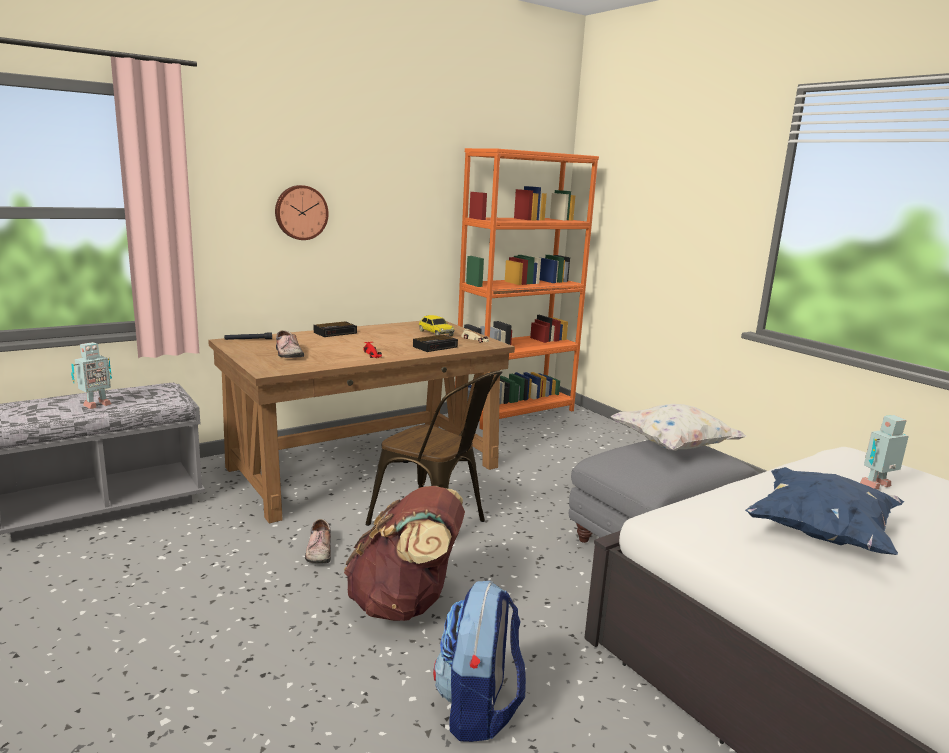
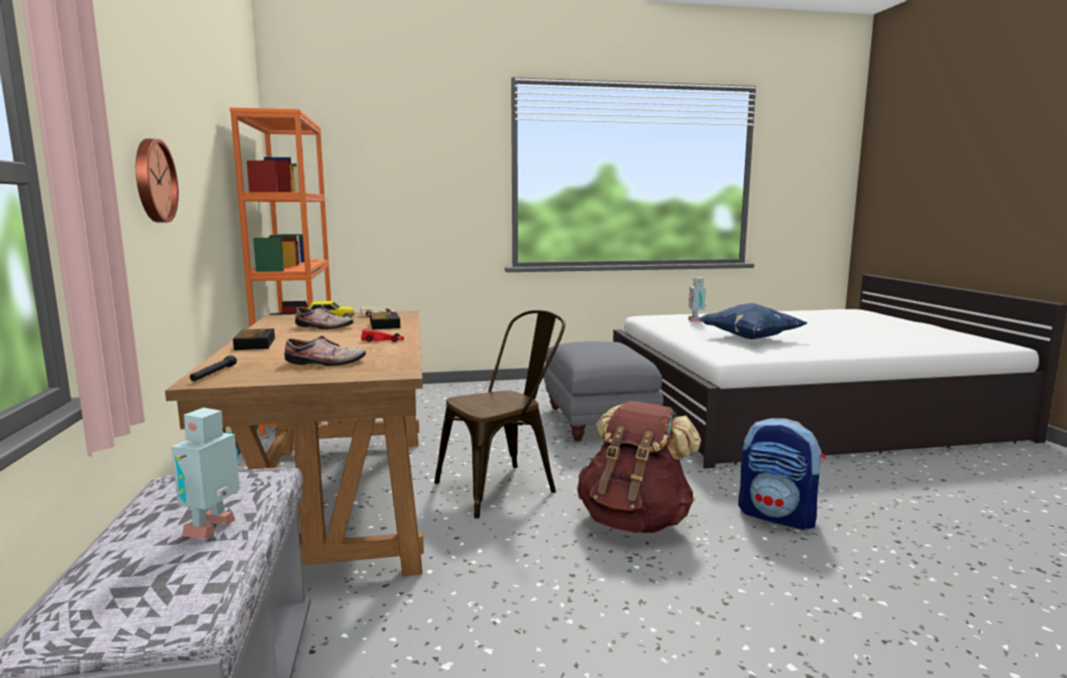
camera: 65 degrees left, 5 degrees down
(95, 405) = (214, 529): toy robot -> toy robot turned 135 degrees counterclockwise
(318, 551) = (513, 550): shoe -> shoe (323, 327)
(674, 446) = (588, 344): white pillow -> none

